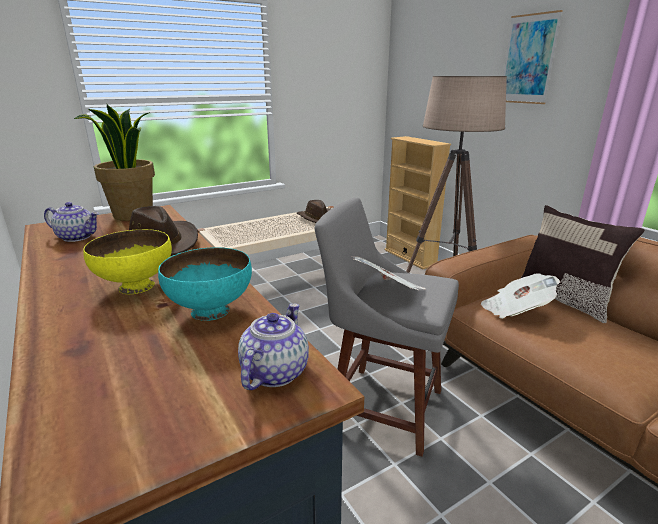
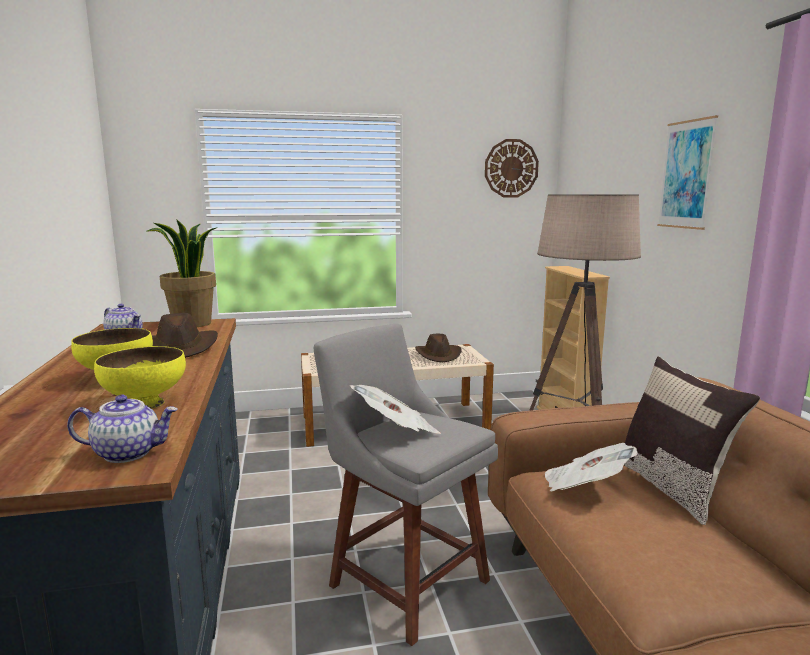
camera: 20 degrees right, 10 degrees down
(211, 311) = (145, 404): turquoise bowl -> yellow bowl
(274, 372) = (128, 453): teapot -> teapot turned 45 degrees clockwise
(356, 52) = (511, 168): none -> wall clock

